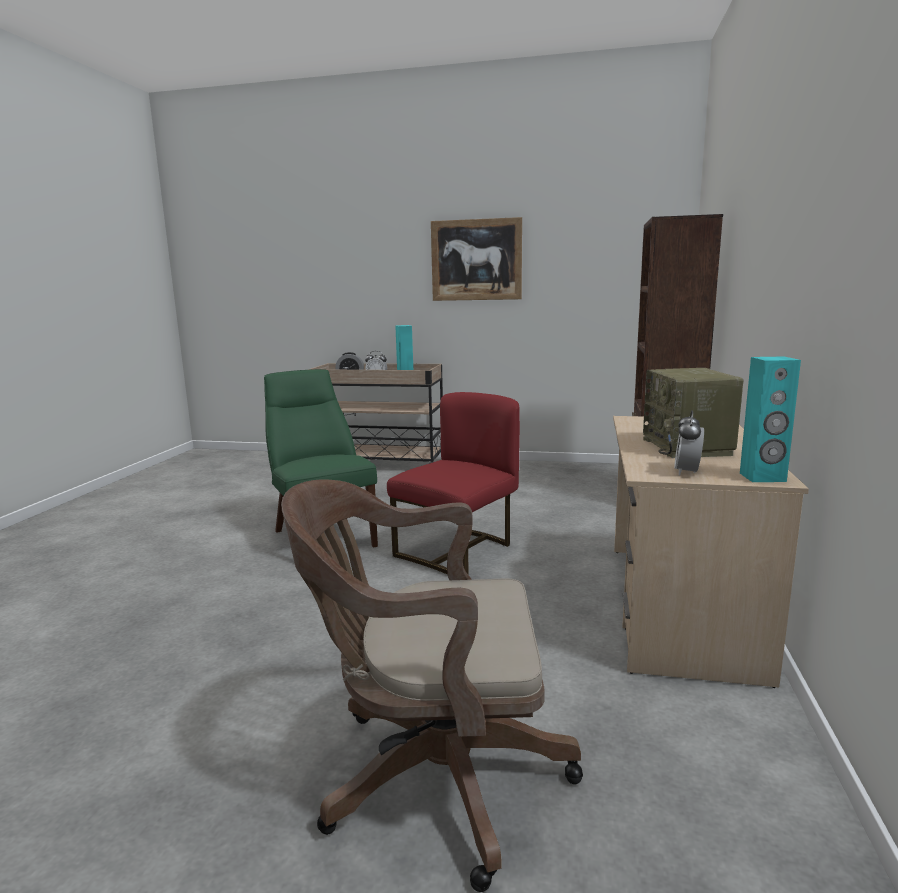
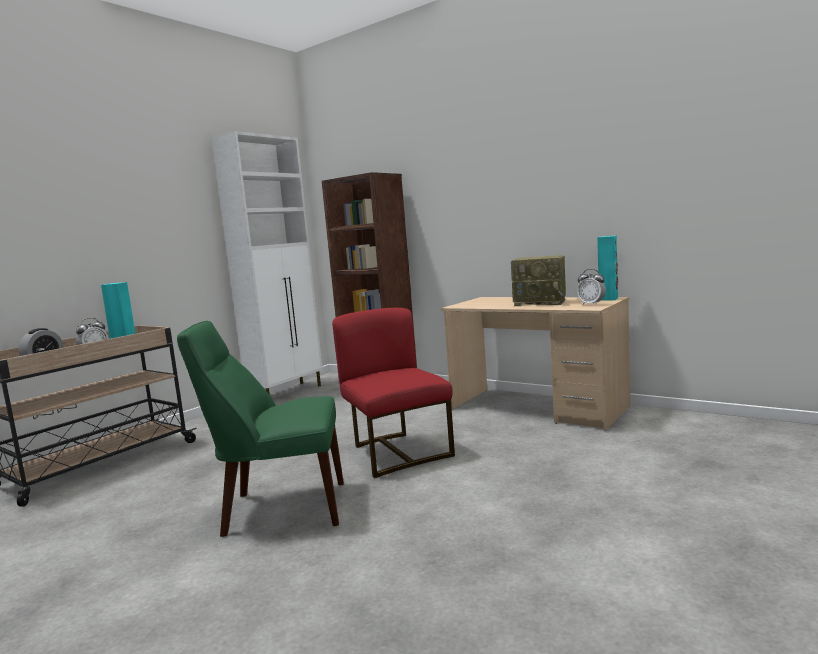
camera: 65 degrees left, 5 degrees down
(431, 775) = (700, 491): brown office chair -> none
(476, 260) = (152, 210): picture -> none
(585, 468) = (287, 393): none -> white cabinet

